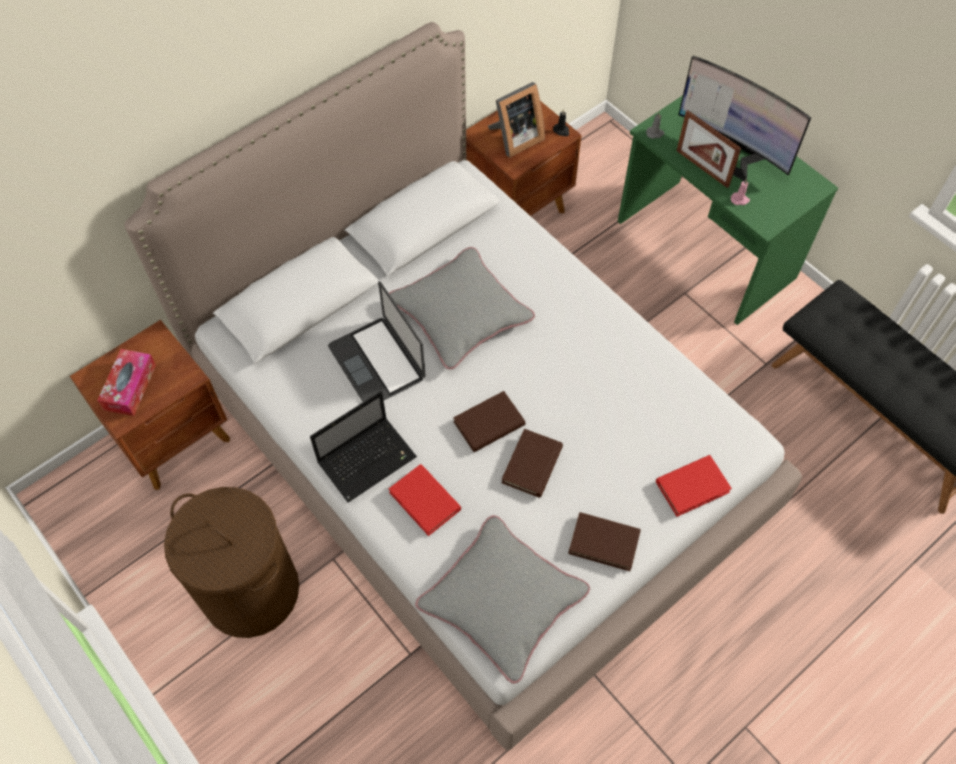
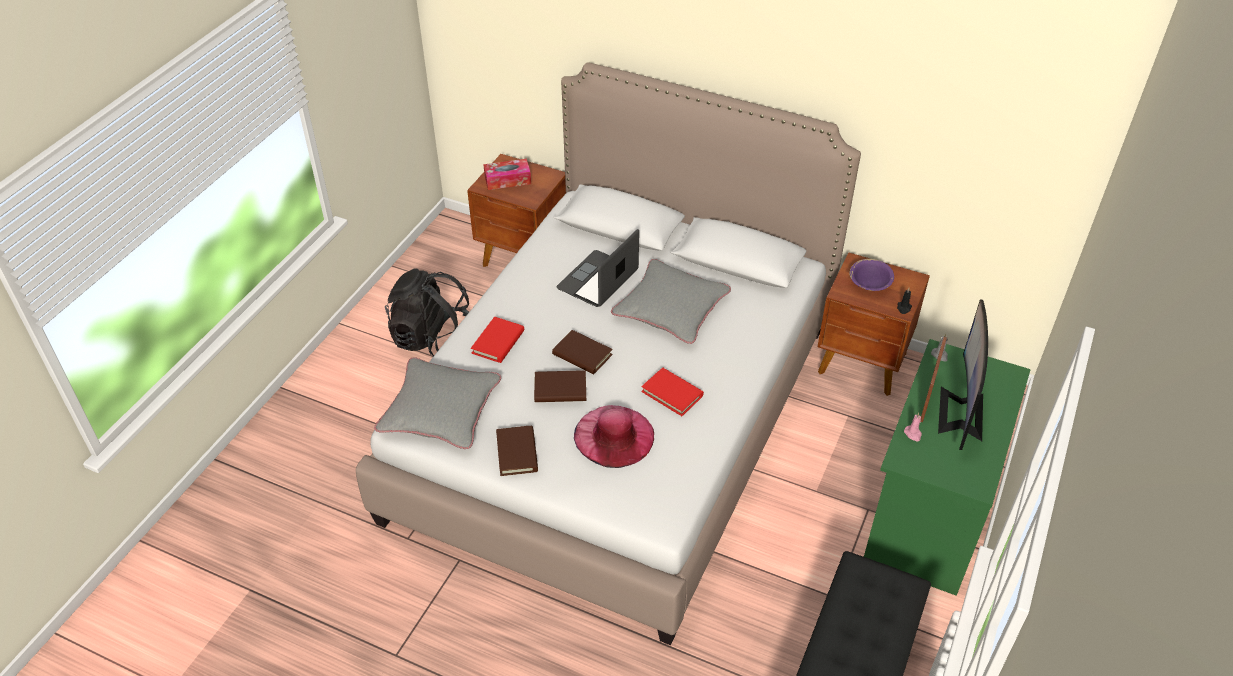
camera: 65 degrees right, 15 degrees down
(251, 590) = (433, 340): brown laundry basket -> black backpack
(368, 458) = (516, 303): laptop -> none
(515, 139) = (869, 284): picture frame -> purple bowl
(620, 440) = (614, 436): none -> pink hat
(692, 487) = (597, 494): red book -> red book (672, 394)

